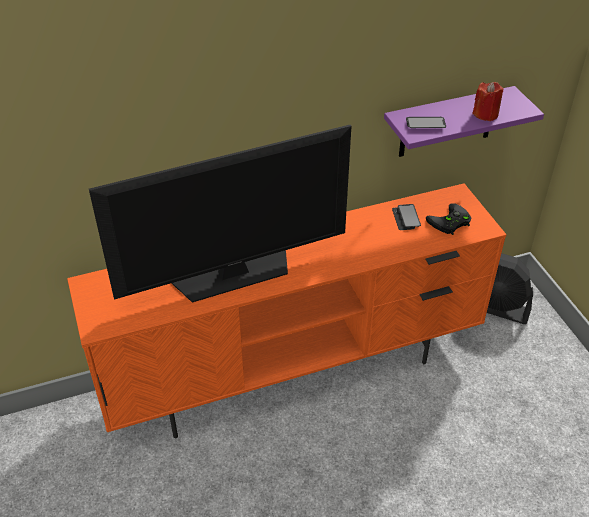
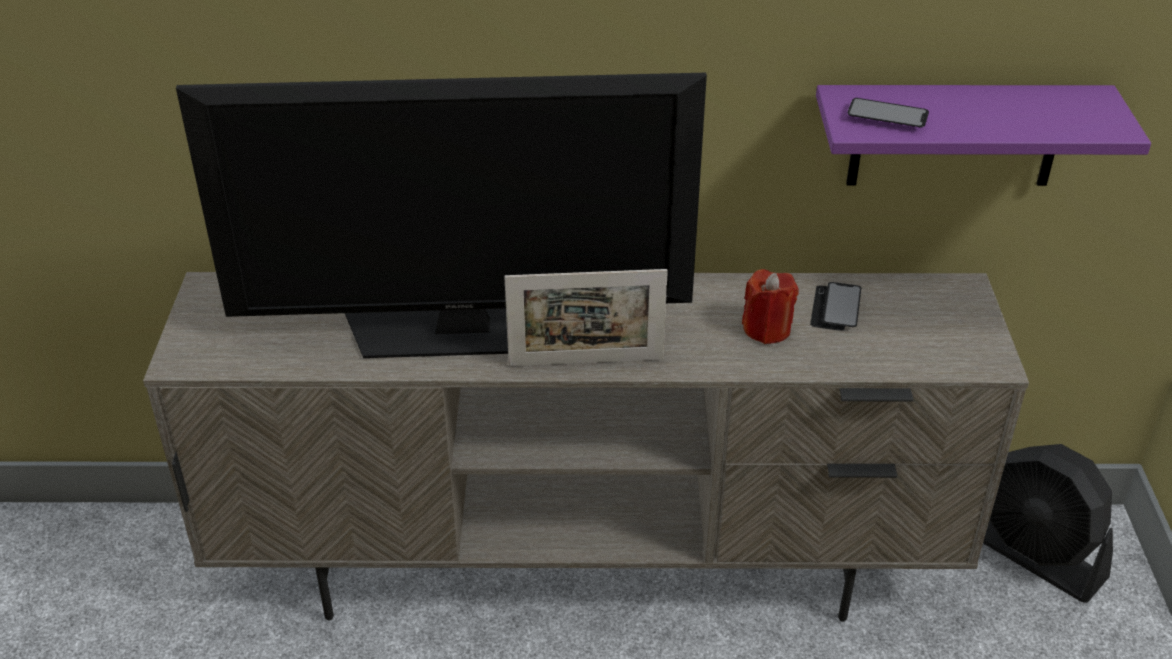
camera: 20 degrees right, 5 degrees down
(295, 372) = (590, 567): orange tv stand -> beige tv stand
(304, 276) = (586, 362): none -> picture frame
(449, 222) = (919, 335): black game controller -> none
(485, 114) = (1022, 121): red candle -> red candle (767, 329)

